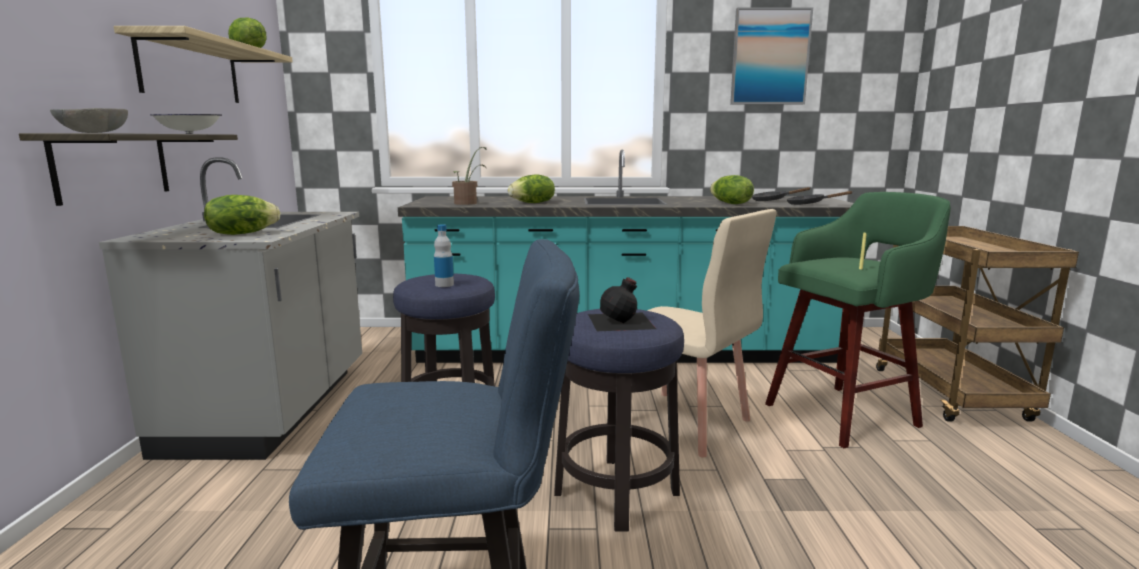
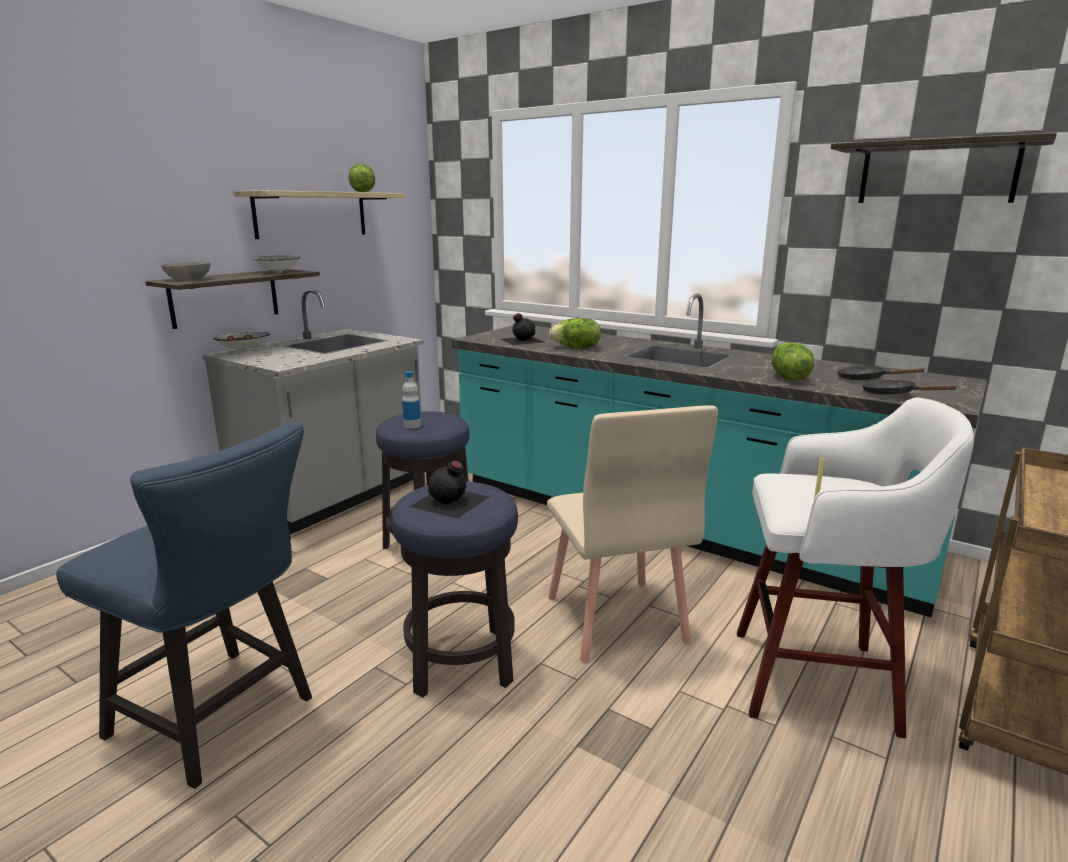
camera: 35 degrees right, 5 degrees up
(154, 234) = (244, 350): none -> bowl
(242, 234) = (285, 358): lettuce -> none
(468, 203) = (521, 340): potted plant -> black bottle
(770, 57) = (937, 173): picture -> shelf
(844, 414) = (819, 681): green stool -> white stool

